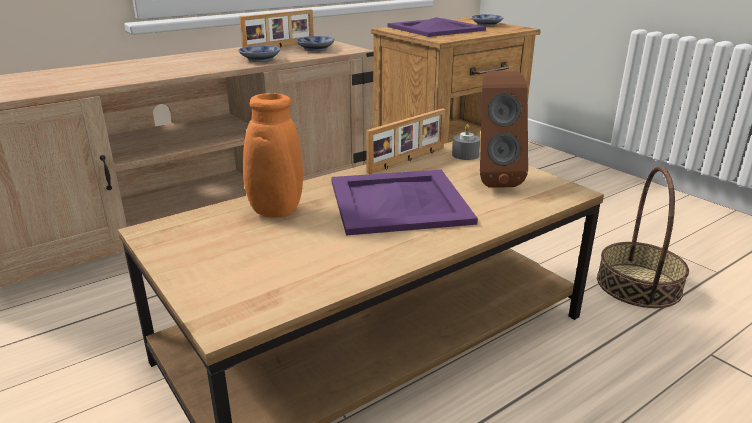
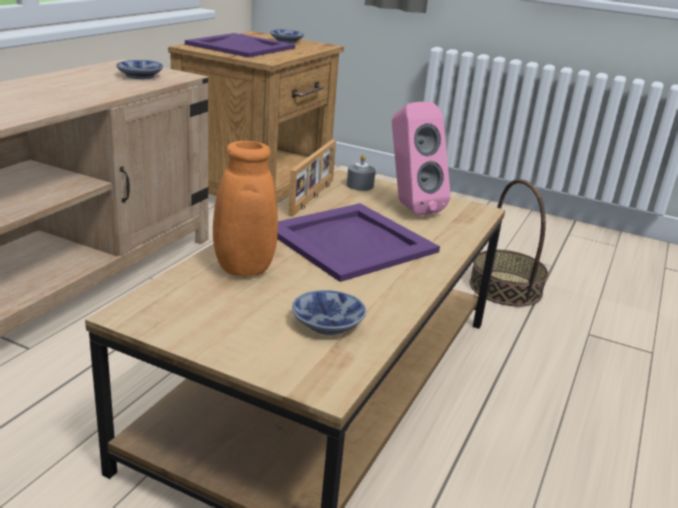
camera: 30 degrees left, 0 degrees up
(261, 59) = (96, 93): bowl -> bowl (330, 323)
(280, 47) = (91, 74): picture frame -> none
(494, 179) = (409, 207): brown speaker -> pink speaker

